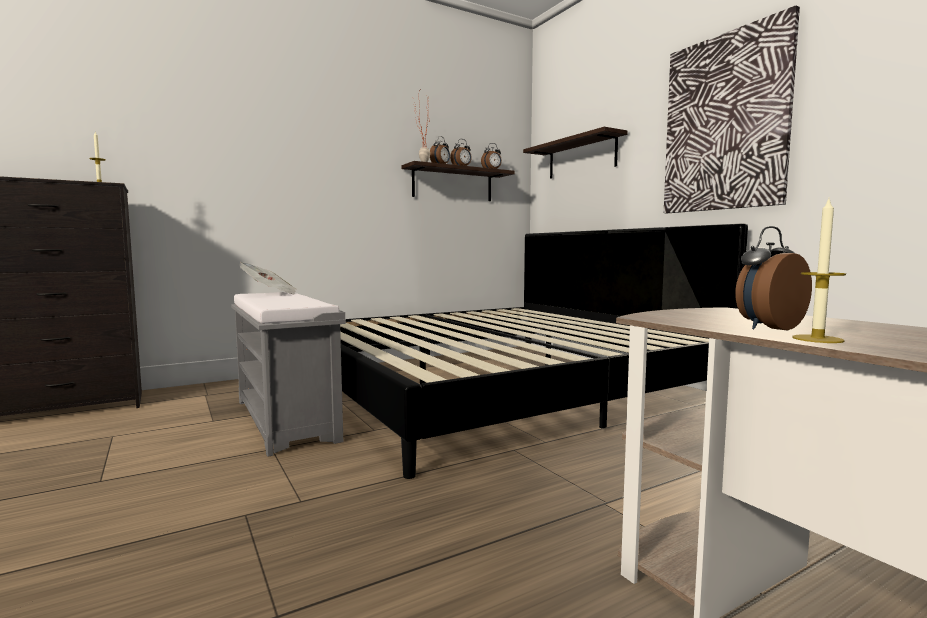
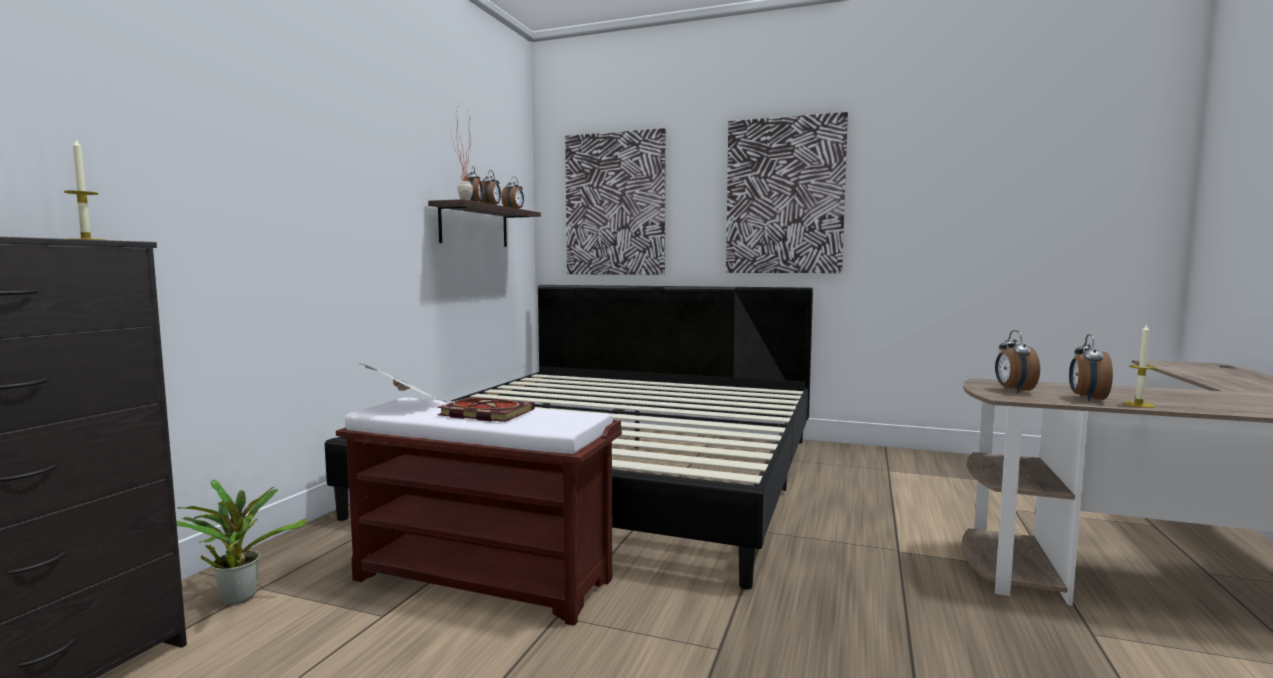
camera: 40 degrees left, 0 degrees up
(192, 395) = (238, 596): none -> potted plant
(280, 298) = (483, 413): none -> book
(287, 420) = (485, 579): grey bench -> brown bench
(581, 157) = (615, 204): shelf -> picture
(704, 315) = (1013, 390): none -> alarm clock

